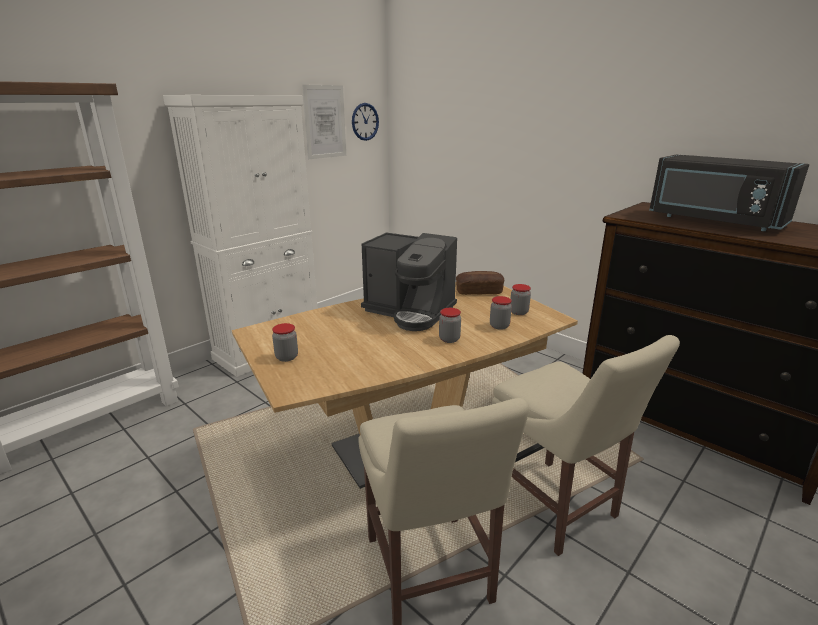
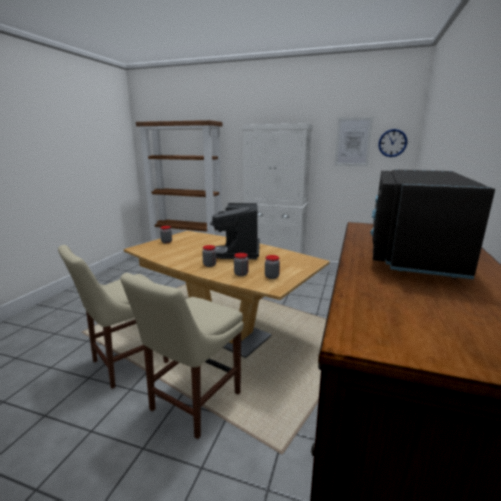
camera: 65 degrees right, 5 degrees down
(479, 292) = (295, 262): bread -> none

